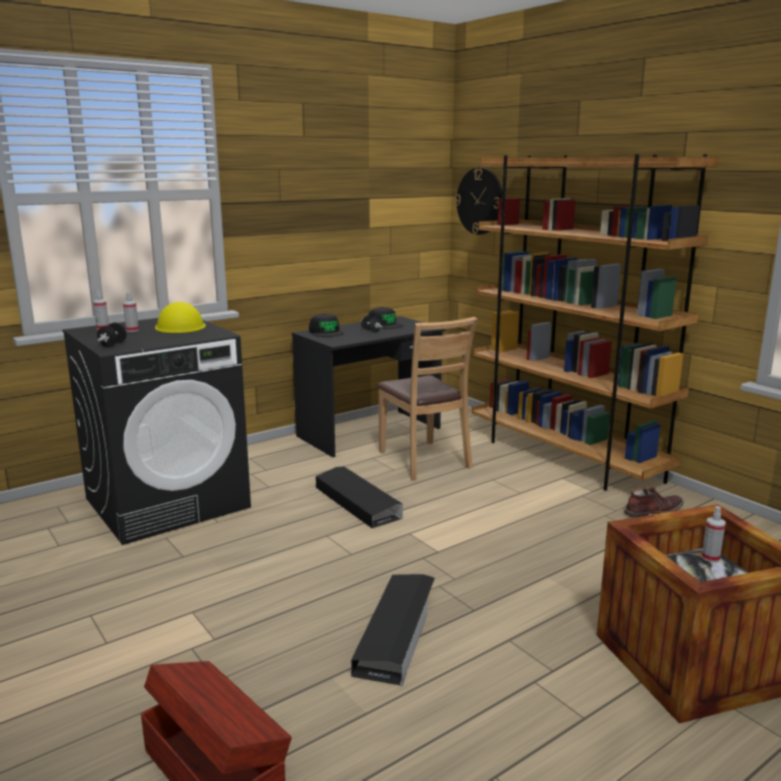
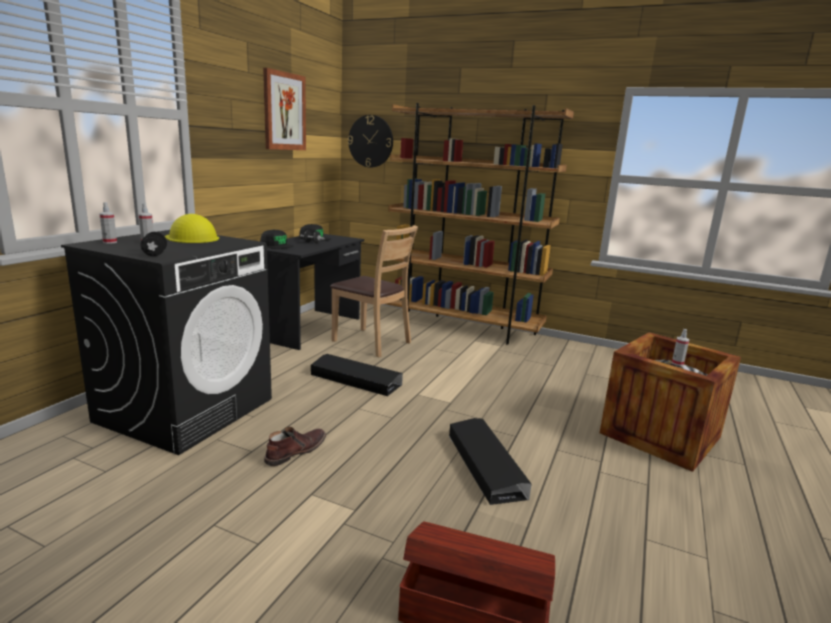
camera: 30 degrees left, 0 degrees up
(355, 174) = (284, 111): none -> picture
(652, 511) = (546, 352): brown boot -> brown boot (295, 451)

